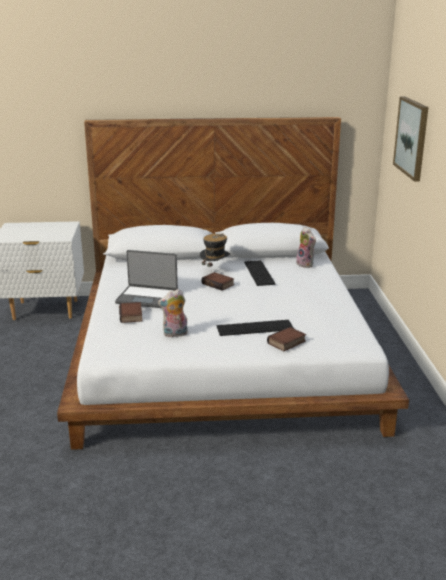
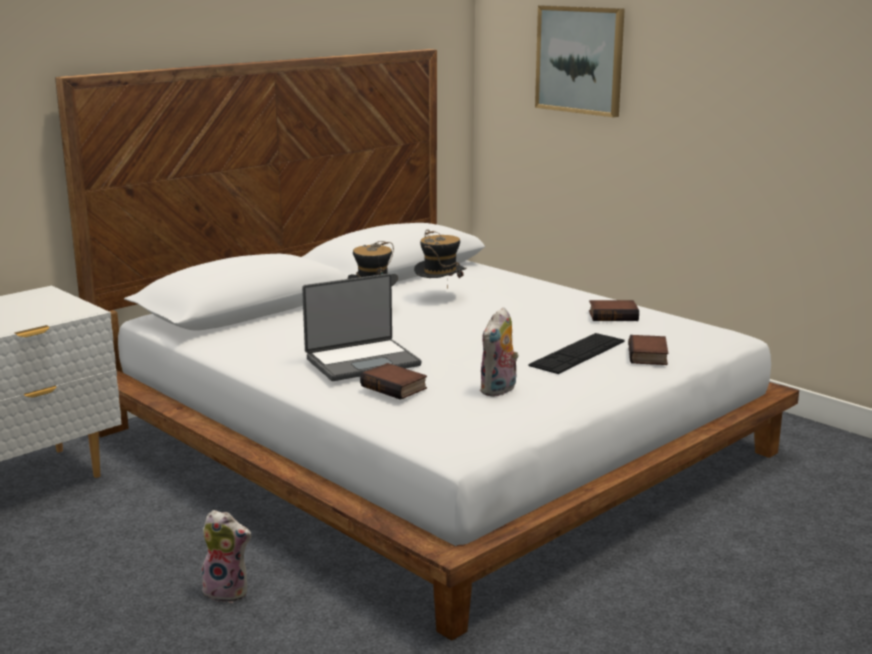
camera: 40 degrees left, 5 degrees down
(219, 284) = (420, 321): book -> book (613, 315)
(259, 273) = (440, 296): keyboard -> hat
(306, 264) = (474, 274): plush toy -> plush toy (228, 591)

